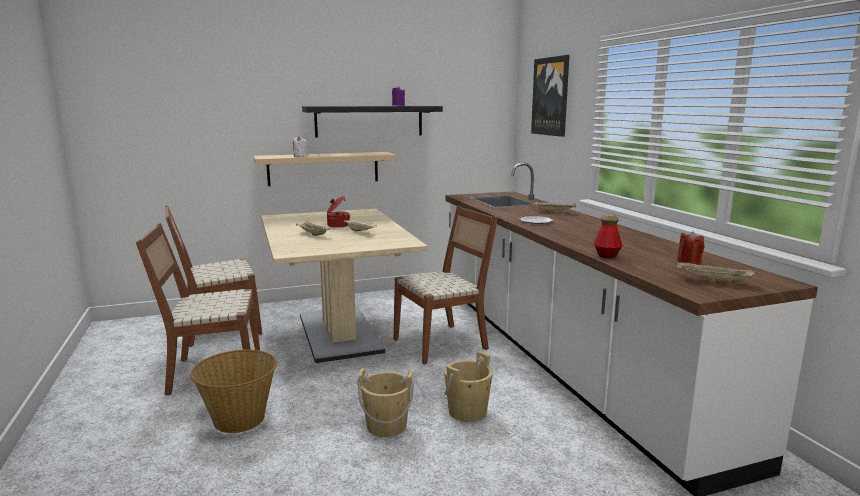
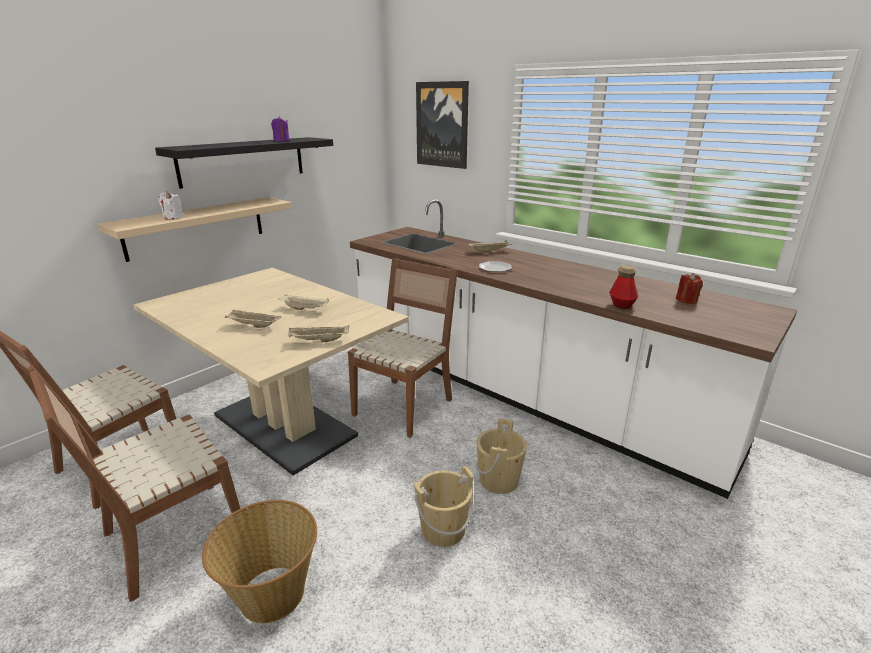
camera: 30 degrees left, 10 degrees up
(337, 225) = (264, 304): cooking pot -> none
(712, 281) = (737, 321): beige tray -> beige tray (318, 341)

